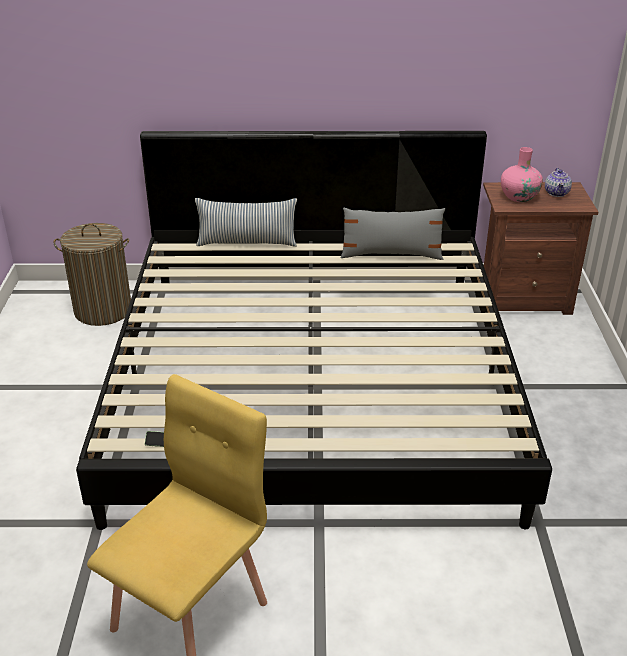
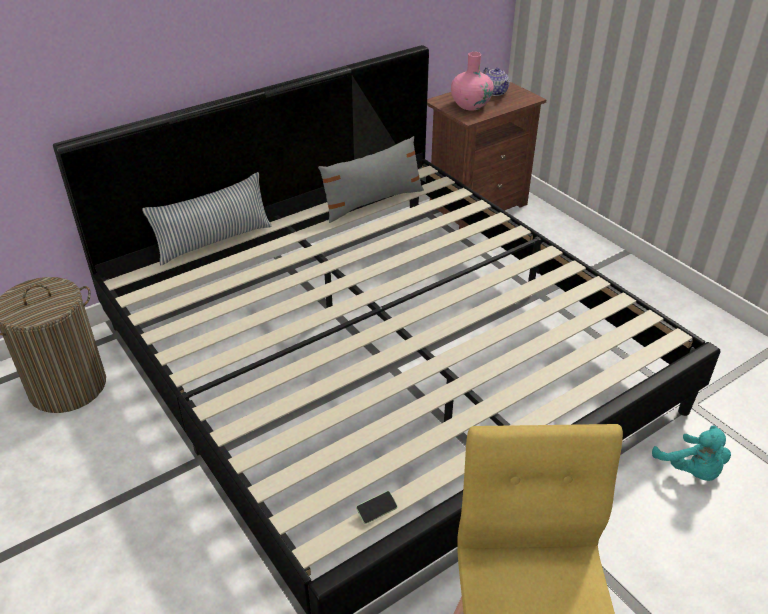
camera: 35 degrees left, 5 degrees up
(477, 567) = (691, 470): none -> turquoise plush toy

